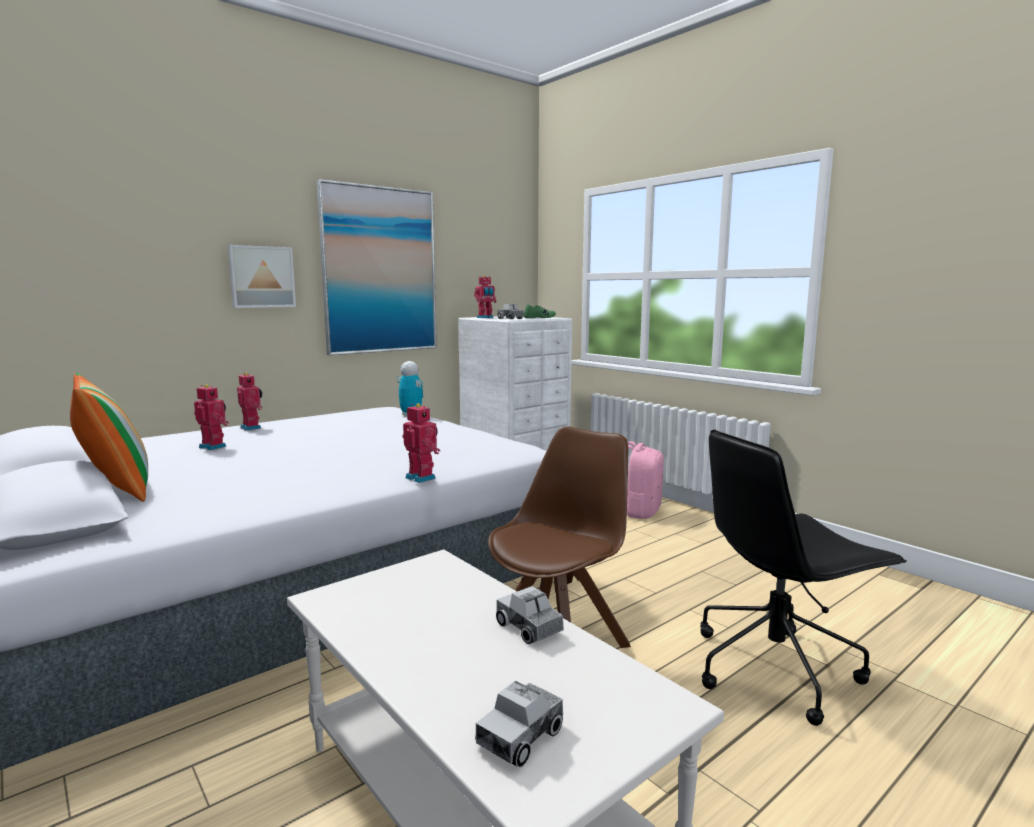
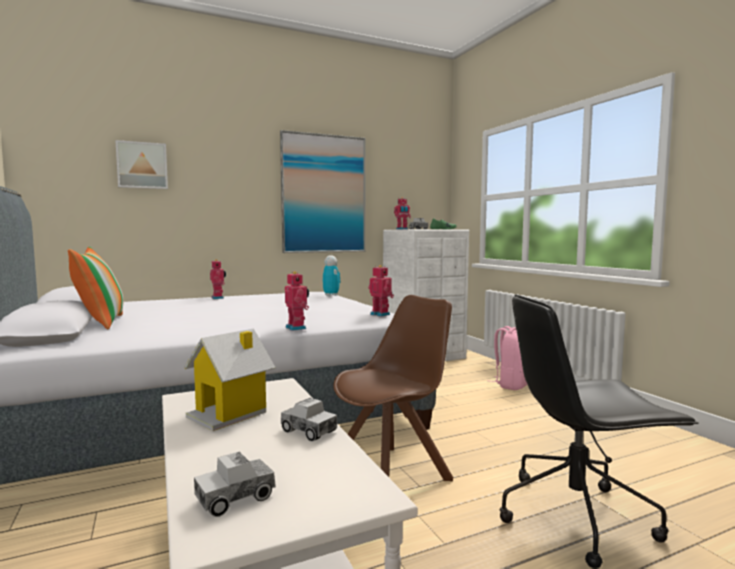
camera: 15 degrees right, 5 degrees down
(214, 446) = (183, 306): toy robot -> toy robot (381, 314)
(261, 277) = (238, 197): picture -> picture (142, 165)
(409, 615) = (230, 414): none -> toy house
(529, 628) = (308, 431): toy truck -> toy truck turned 150 degrees clockwise

